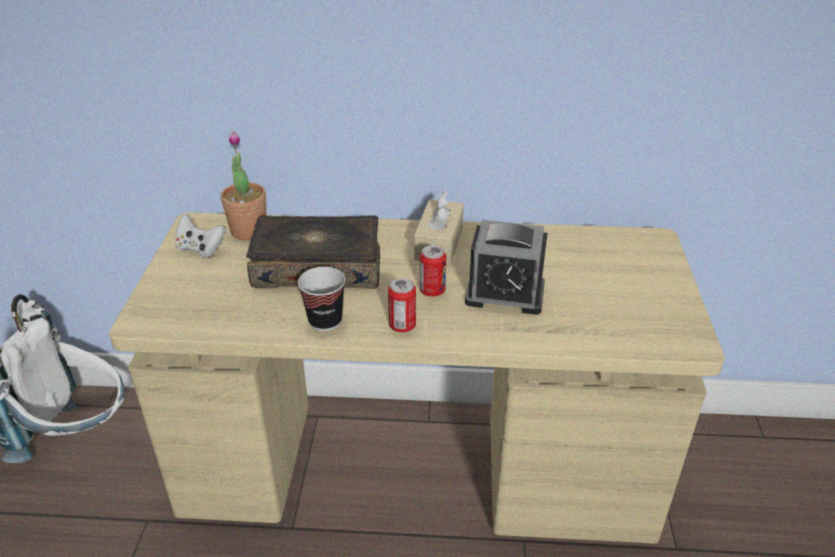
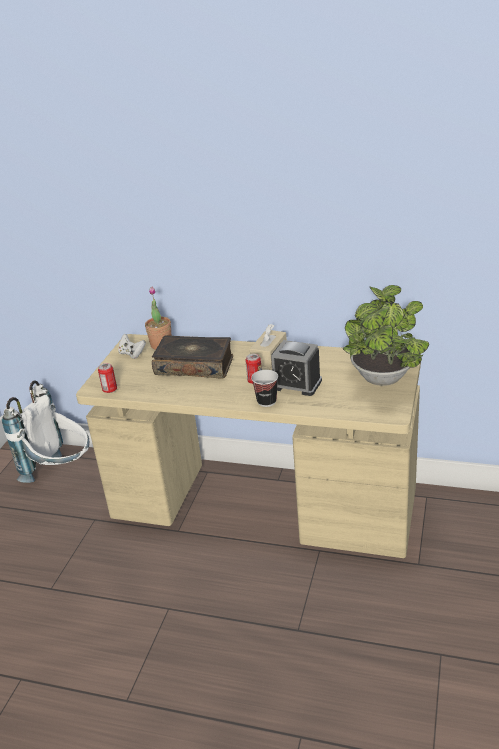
camera: 15 degrees right, 5 degrees down
(325, 321) = (190, 393): cup -> cup (266, 401)
(402, 326) = (231, 398): can -> can (110, 390)
(641, 280) = (382, 380): none -> potted plant

